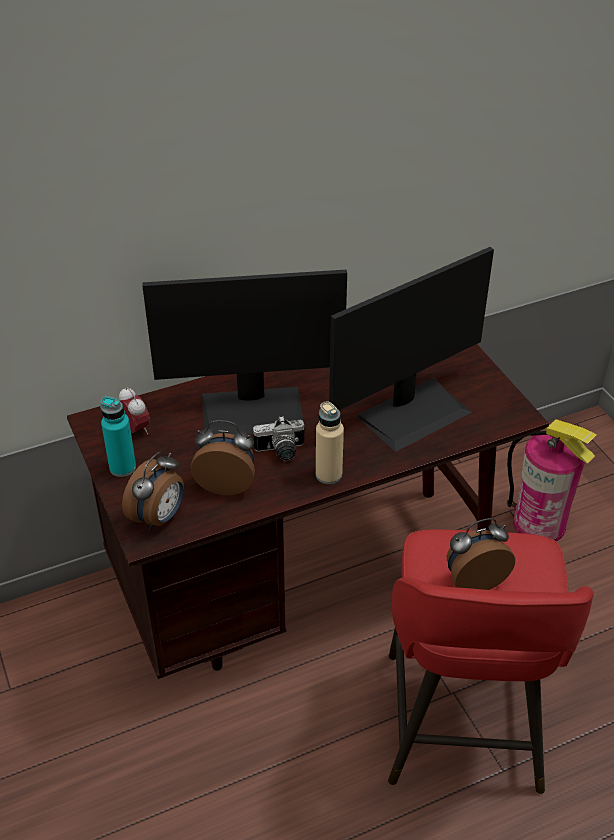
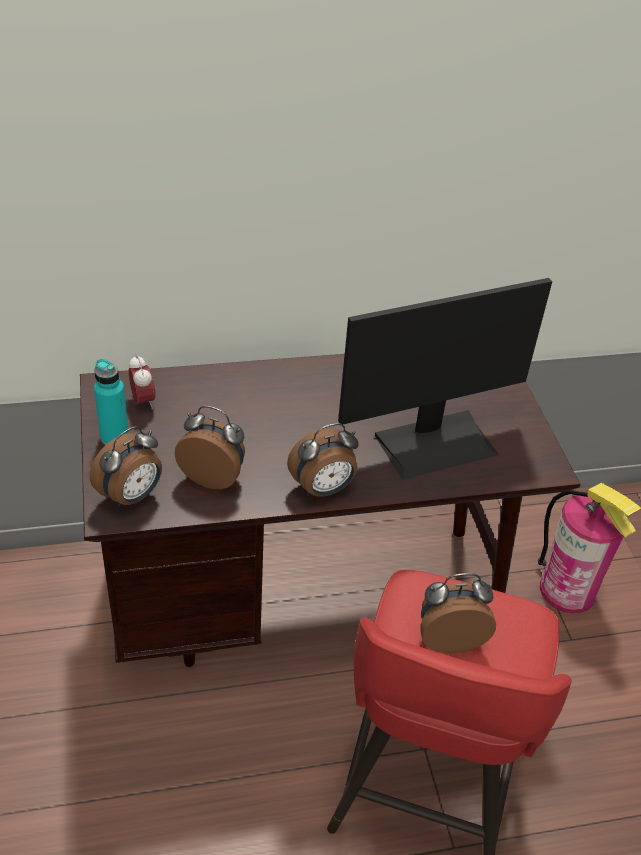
camera: 10 degrees right, 0 degrees up
(253, 410) = (267, 406): monitor -> none
(280, 452) = (281, 455): camera -> none
(328, 475) = (323, 489): beige bottle -> alarm clock

